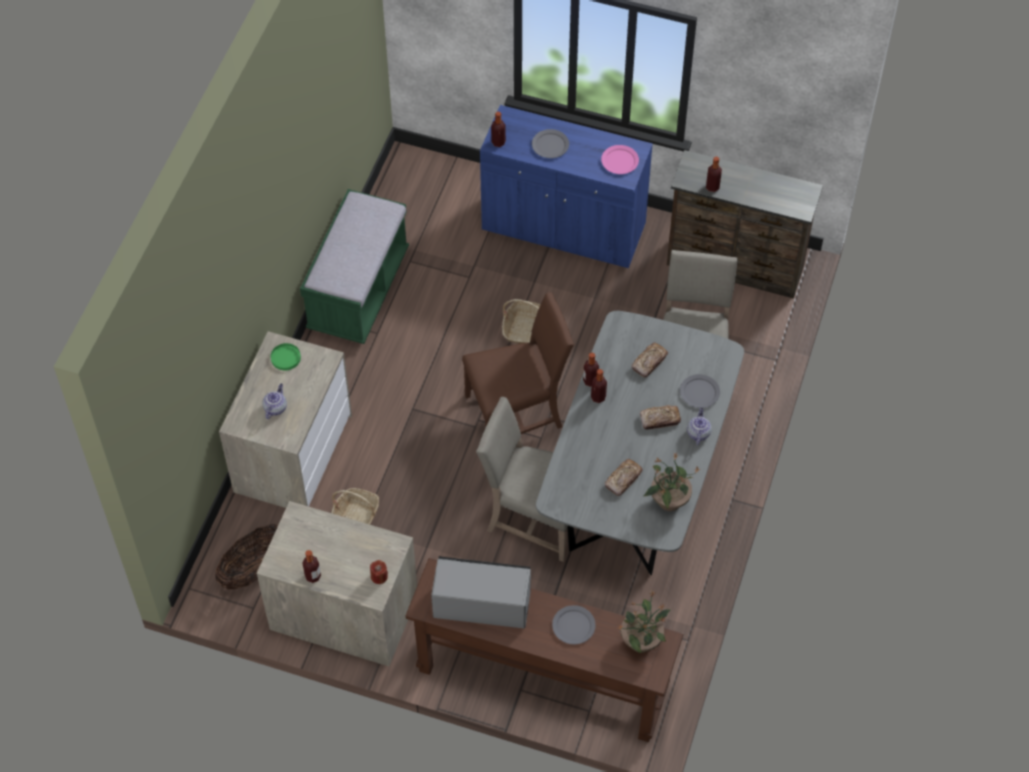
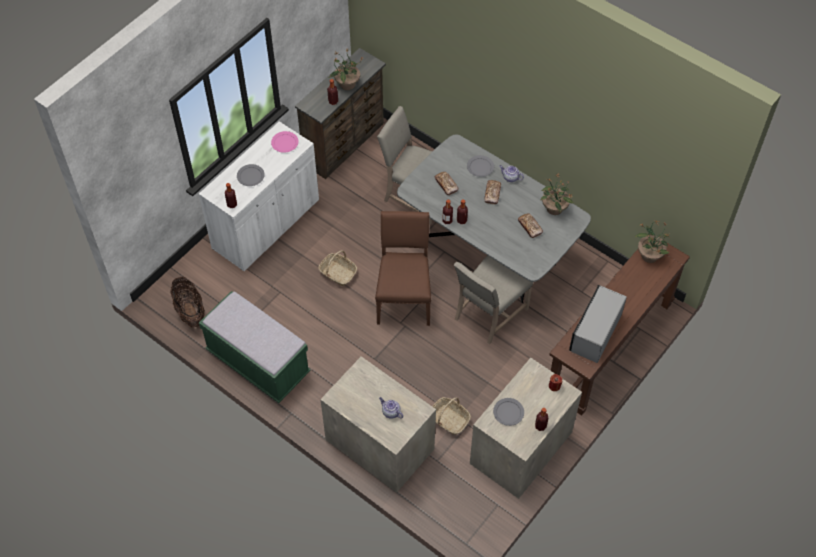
camera: 70 degrees left, 0 degrees up
(255, 569) = (466, 495): basket -> basket (190, 311)
(285, 358) = (349, 394): green plate -> none
(563, 228) = (266, 225): blue cabinet -> white cabinet
(574, 626) = (628, 287): grey plate -> grey plate (508, 412)
(749, 192) = (347, 84): none -> potted plant

